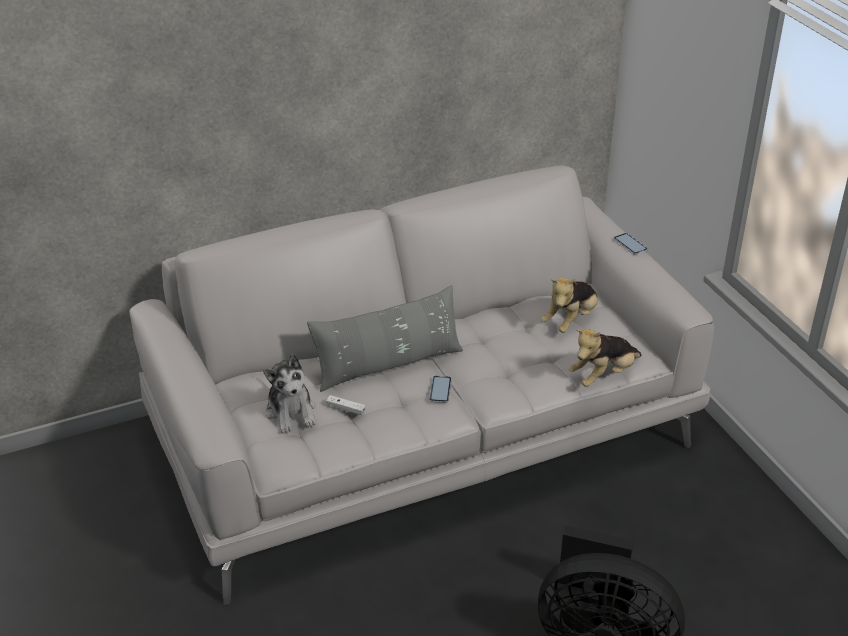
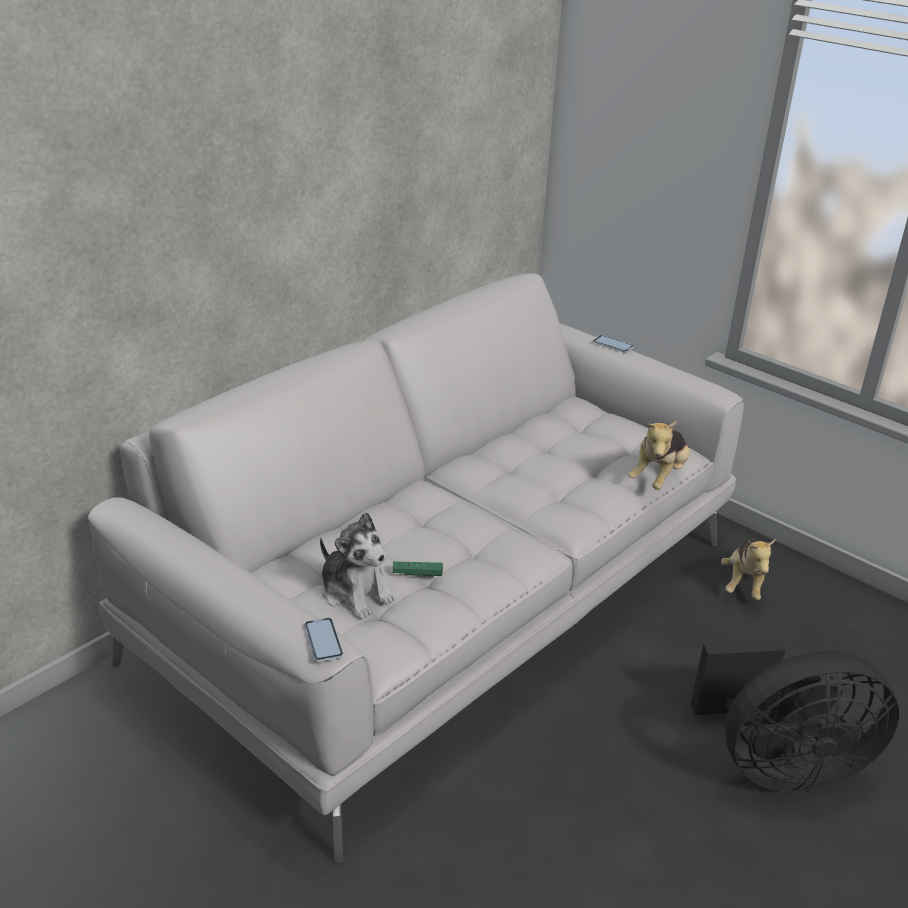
camera: 25 degrees left, 5 degrees down
(345, 409) = (417, 573): white game controller -> green game controller
(388, 365) = (430, 516): grey pillow -> none
(440, 390) = (508, 529): phone -> phone (323, 641)
(570, 320) = (586, 432): plush toy -> plush toy (744, 584)

